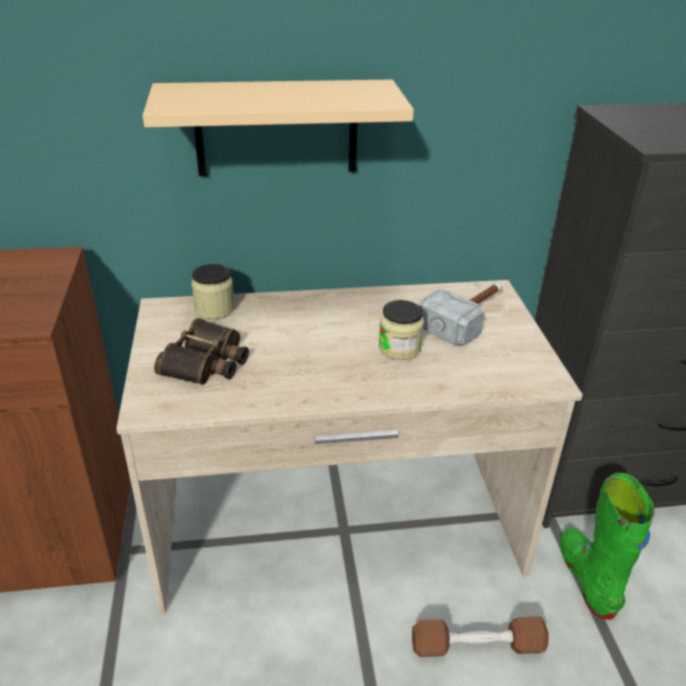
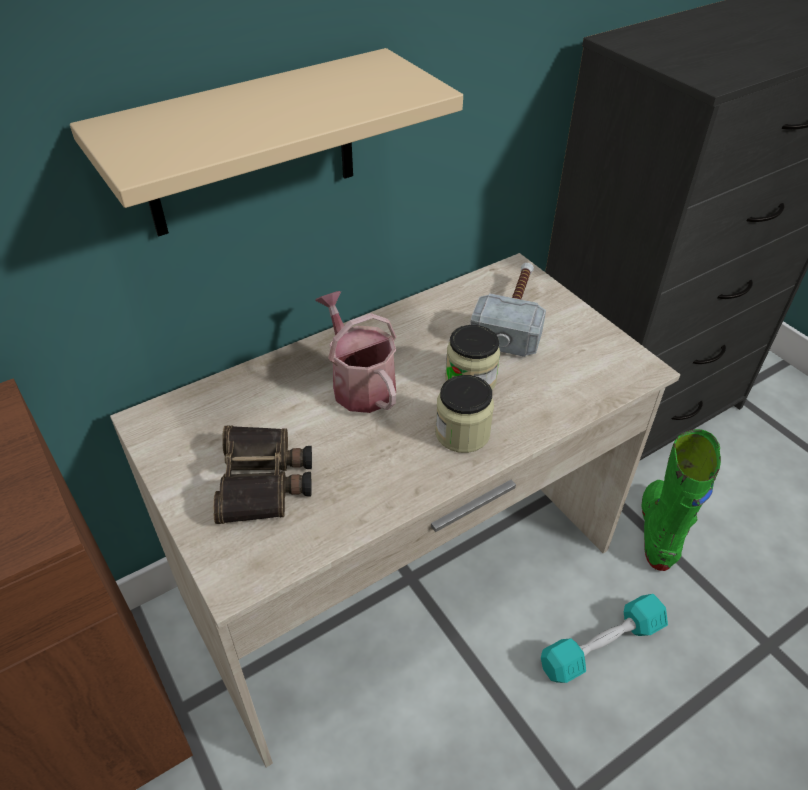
camera: 25 degrees left, 10 degrees up
(214, 309) = (220, 399): jar -> jar (462, 433)
(315, 326) = (359, 383): none -> watering can
(477, 646) = (602, 646): brown dumbbell -> turquoise dumbbell
(587, 578) = (658, 531): green boot -> green boot turned 45 degrees clockwise

